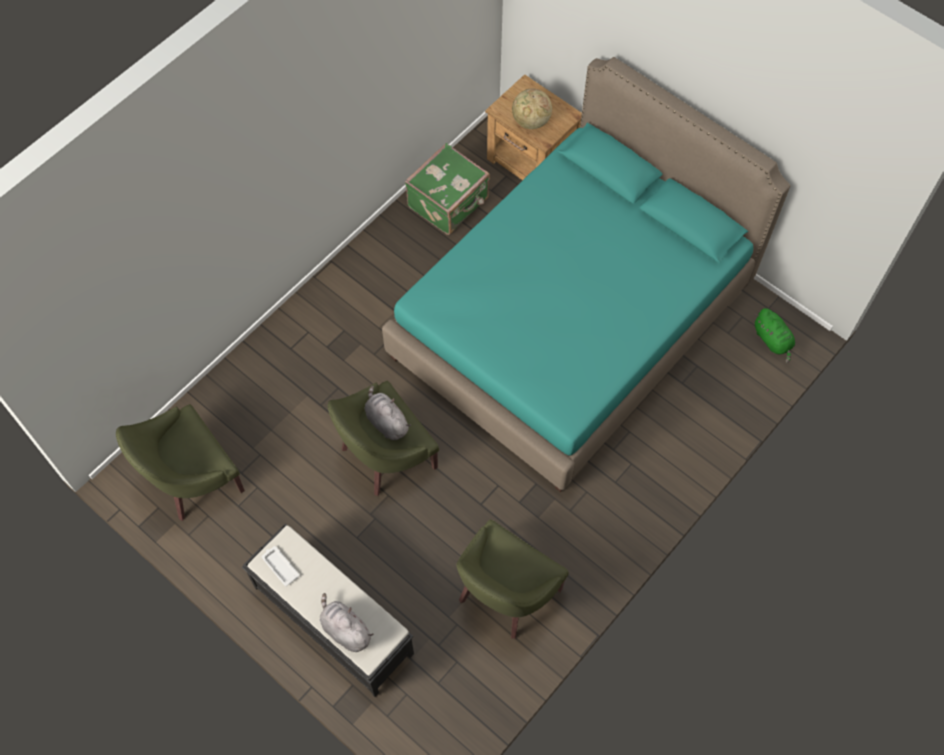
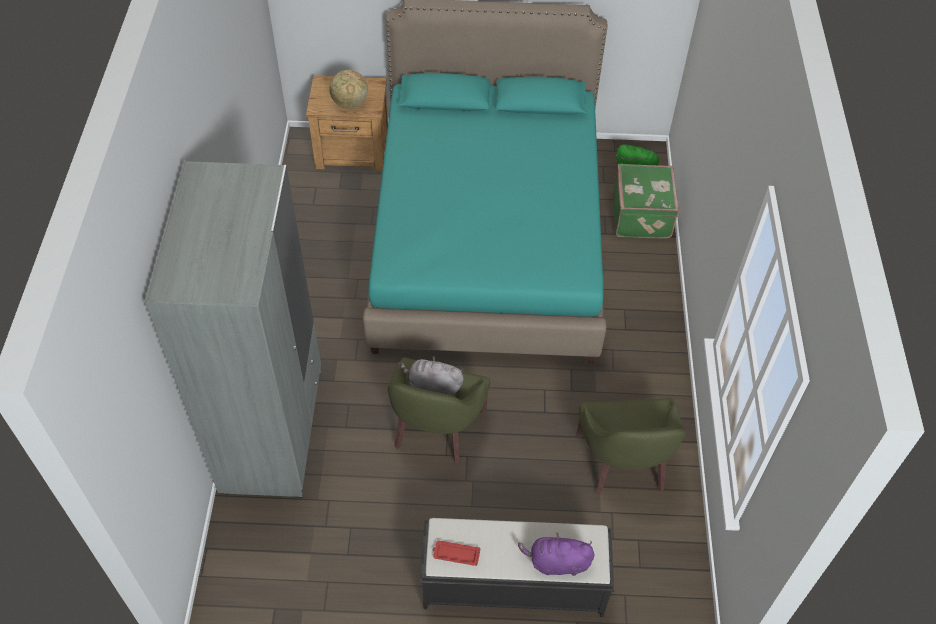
camera: 40 degrees left, 10 degrees down
(192, 479) = (285, 562): green armchair -> none
(266, 369) = (272, 430): none -> grey wardrobe
(280, 566) = (455, 554): white tray -> red tray
(345, 629) = (556, 562): grey plush toy -> purple plush toy
(449, 203) = (314, 216): green suitcase -> green suitcase (642, 215)

